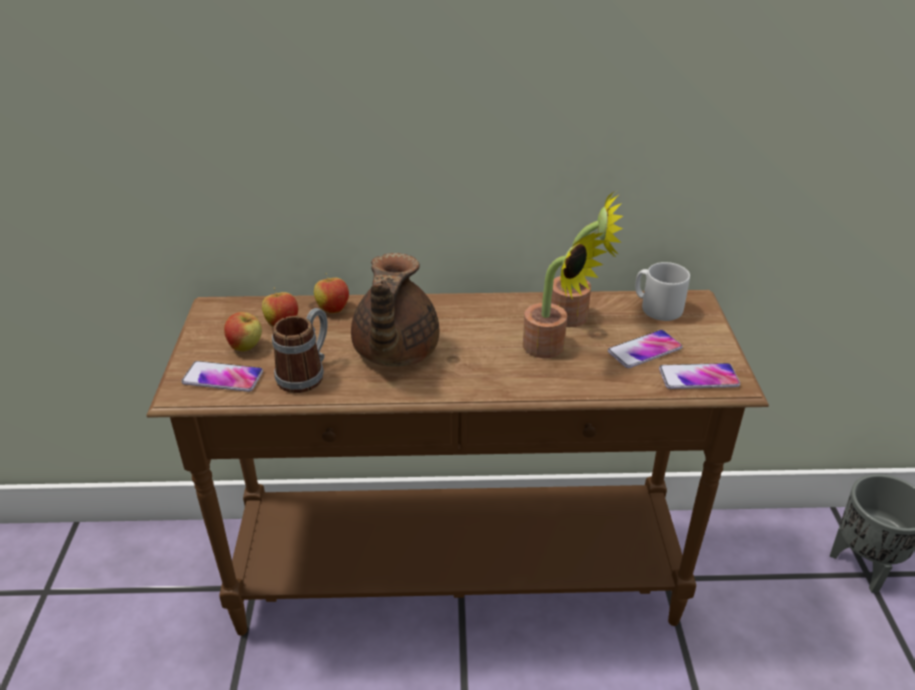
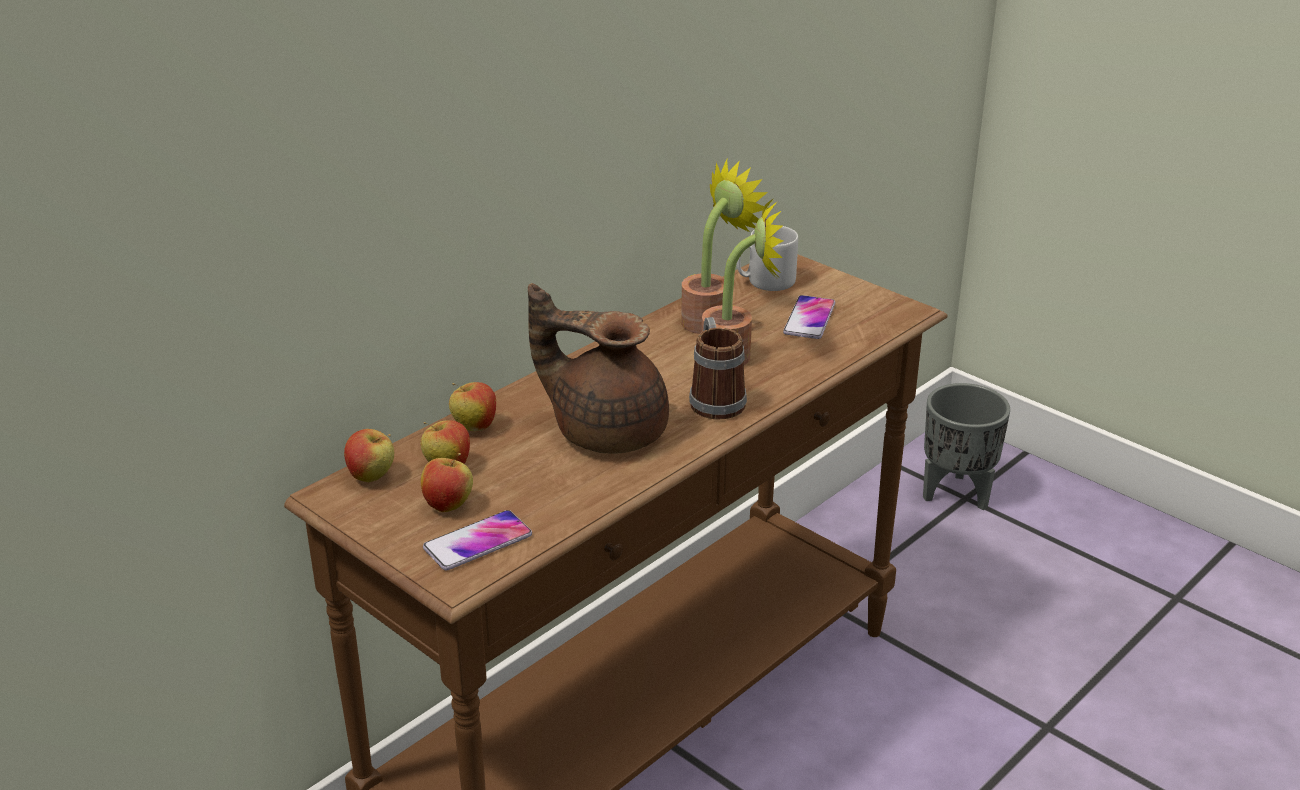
camera: 45 degrees left, 5 degrees down
(242, 309) = (372, 477): none -> apple
(306, 373) = (556, 491): mug -> mug (714, 399)
(394, 352) = (606, 430): brown teapot -> brown teapot turned 150 degrees clockwise
(698, 377) = (879, 318): phone -> none

